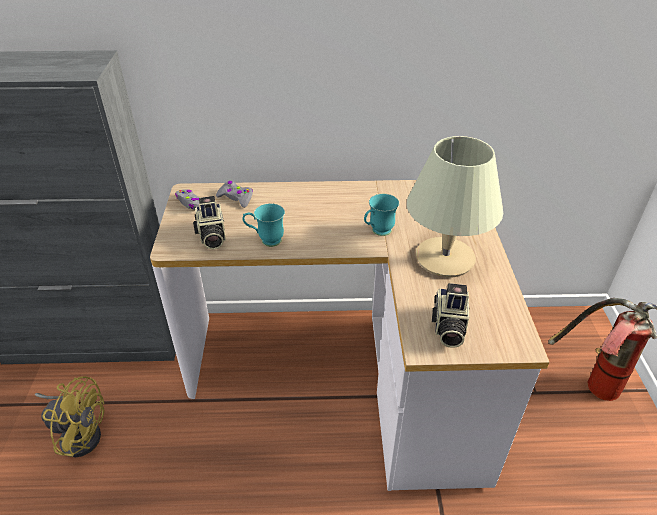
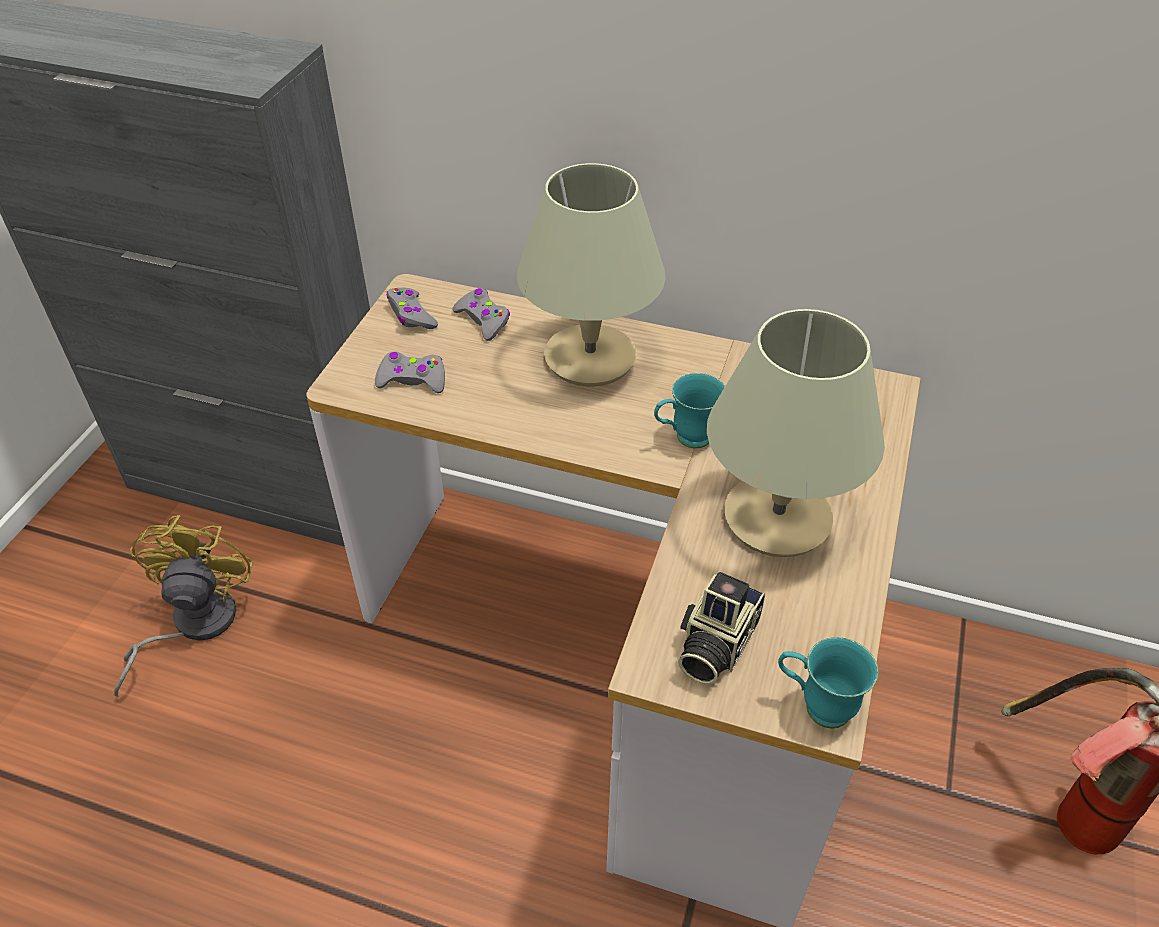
camera: 20 degrees right, 5 degrees up
(79, 433) = (192, 625): yellow fan -> yellow fan turned 120 degrees counterclockwise
(211, 236) = (412, 379): camera -> grey game controller
(266, 240) = (493, 408): turquoise mug -> turquoise mug (815, 705)
(306, 204) = (591, 358): none -> beige table lamp

